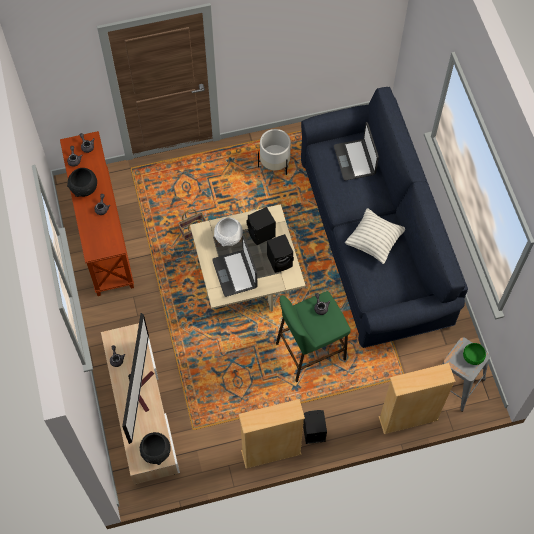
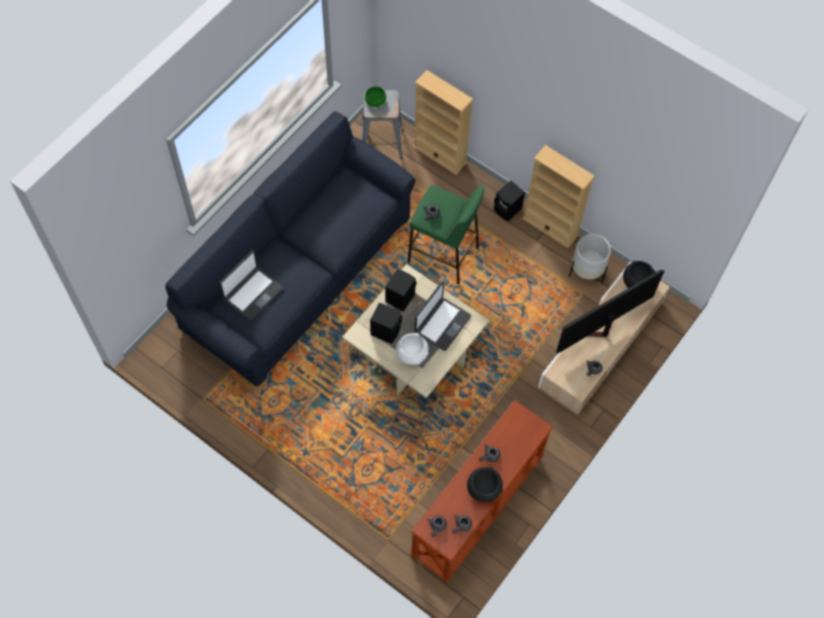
camera: 130 degrees left, 0 degrees up
(275, 164) = (278, 409): white planter -> white planter (586, 271)
(374, 241) = (327, 227): pillow -> none

